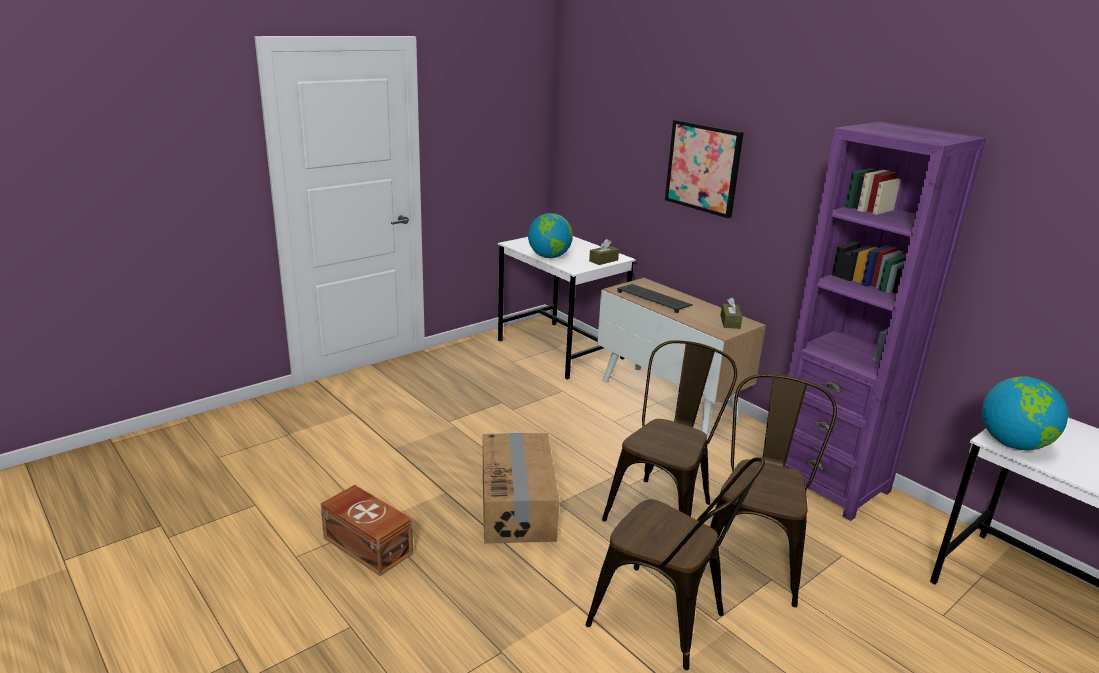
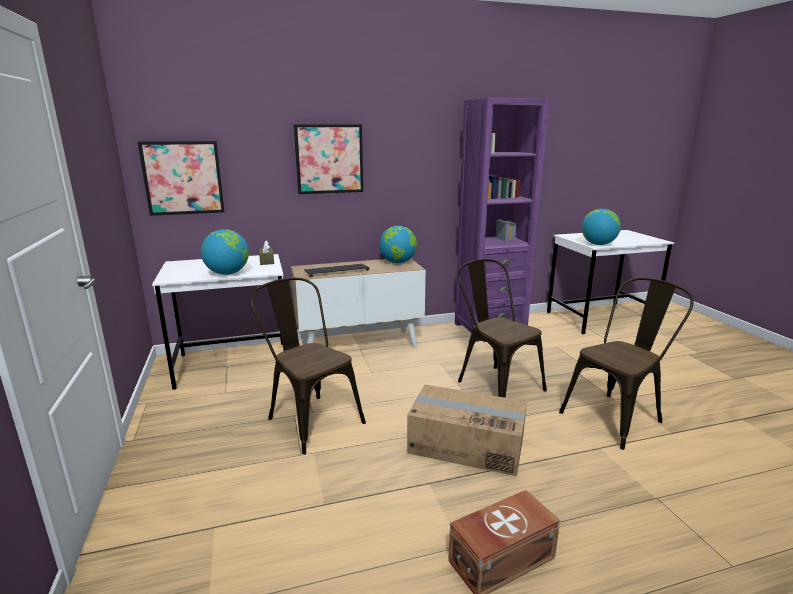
camera: 65 degrees left, 5 degrees down
(585, 156) = (183, 178): none -> picture
(730, 322) = (398, 262): brown tissue box -> globe
(754, 555) = (553, 369): brown chair -> brown chair (310, 418)

